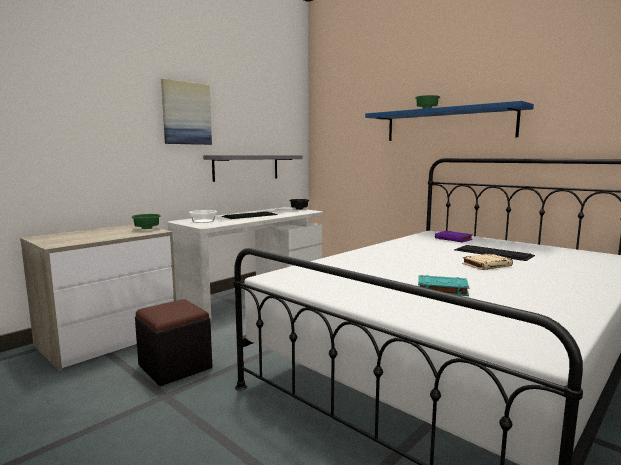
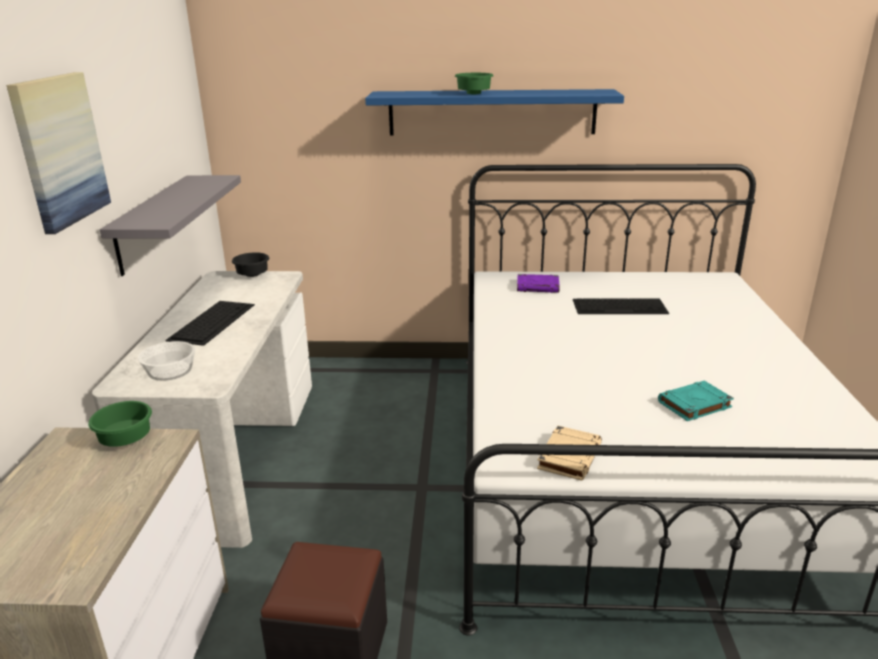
camera: 40 degrees left, 15 degrees up
(487, 265) = (653, 336): beige book -> beige book (569, 456)

